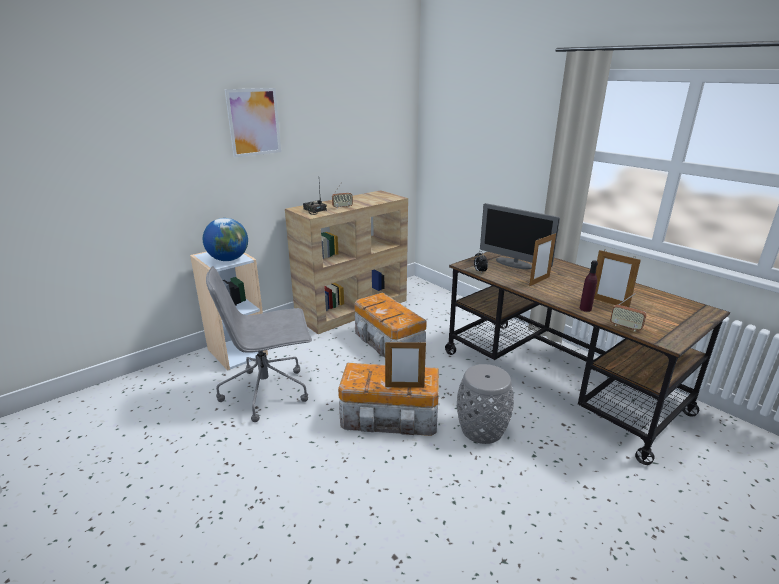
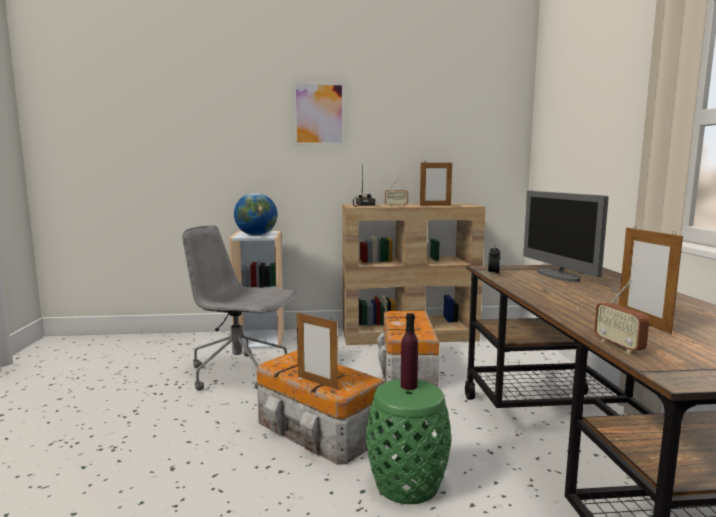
camera: 35 degrees right, 15 degrees down
(481, 430) = (407, 484): grey stool -> green stool
(539, 281) = (563, 290): picture frame -> picture frame (435, 205)
(585, 309) = (583, 320): purple bottle -> purple bottle (408, 386)

